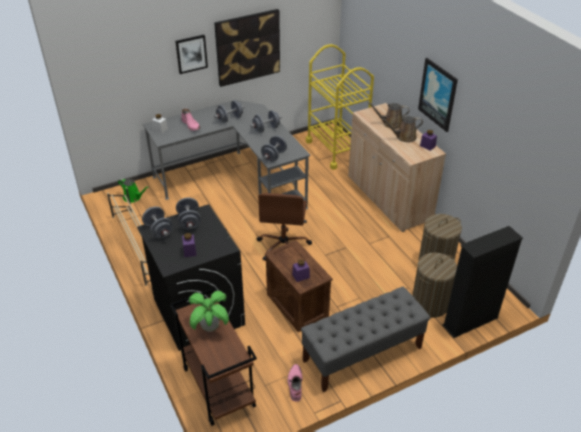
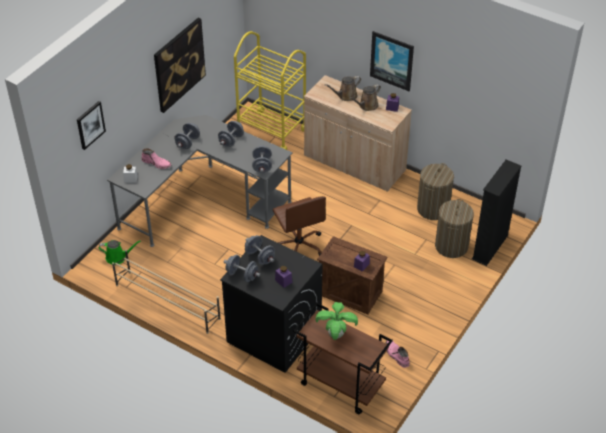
camera: 30 degrees left, 5 degrees up
(191, 54) = (138, 92): picture -> picture (90, 125)
(362, 354) = (429, 309): grey bench -> none

